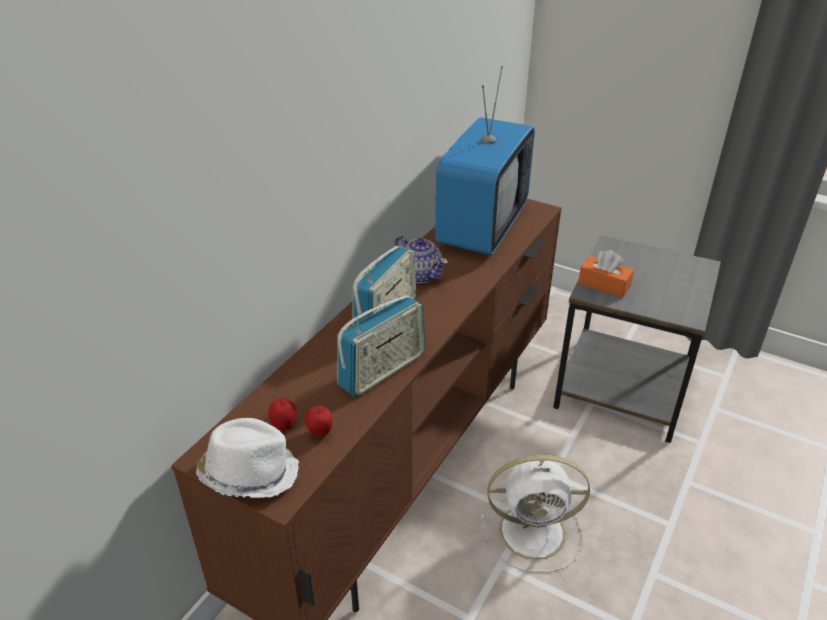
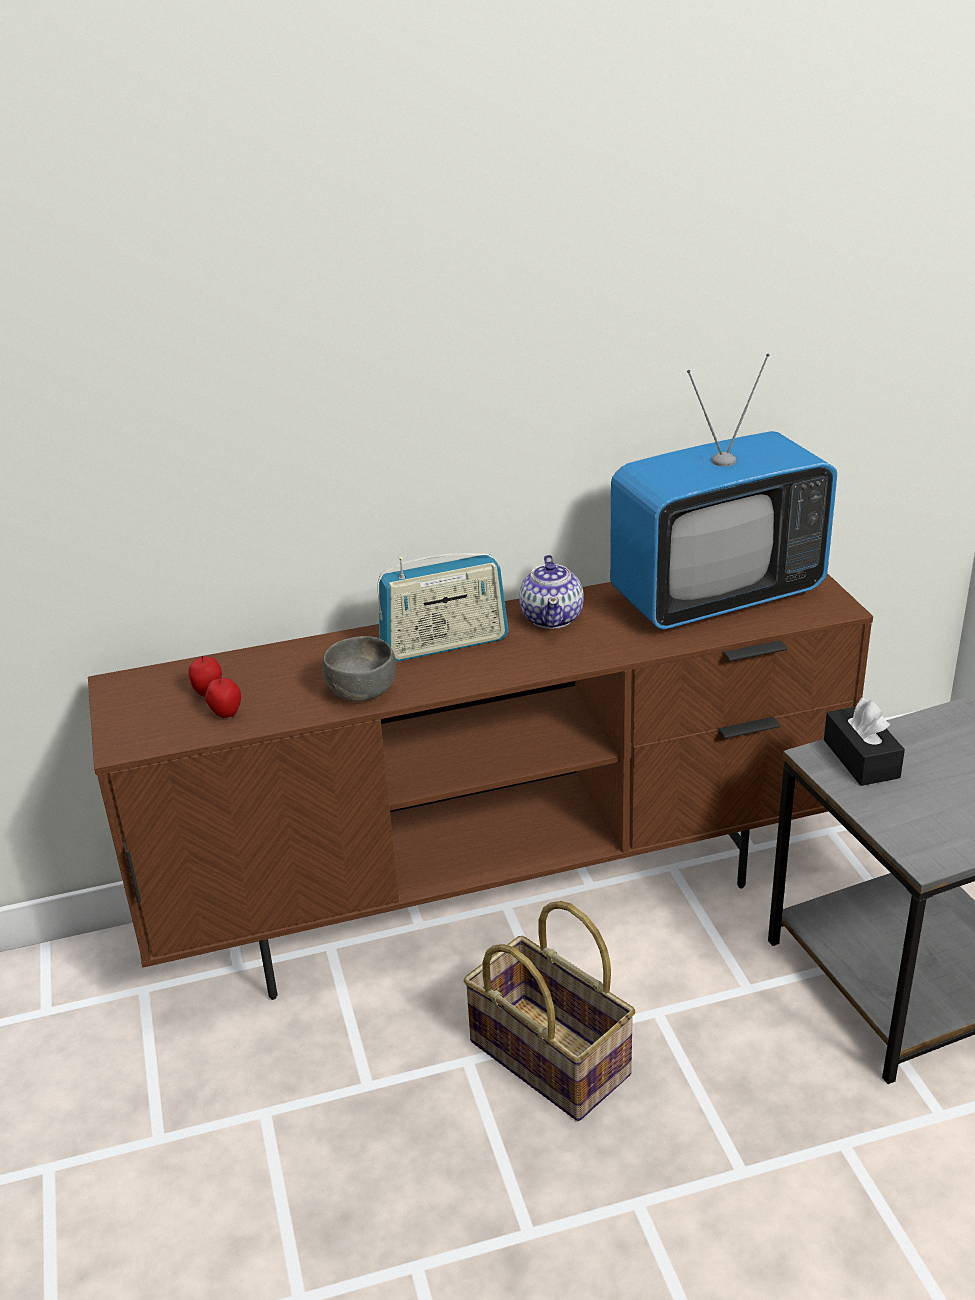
camera: 45 degrees right, 5 degrees down
(249, 473) = (129, 714): white hat -> none
(383, 370) = (362, 691): radio -> grey bowl
(535, 531) = (552, 1057): white fan -> basket
(604, 284) = (861, 759): orange tissue box -> black tissue box

